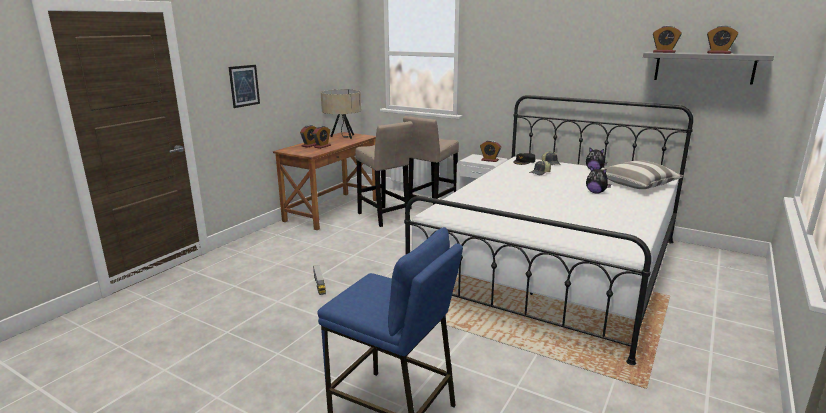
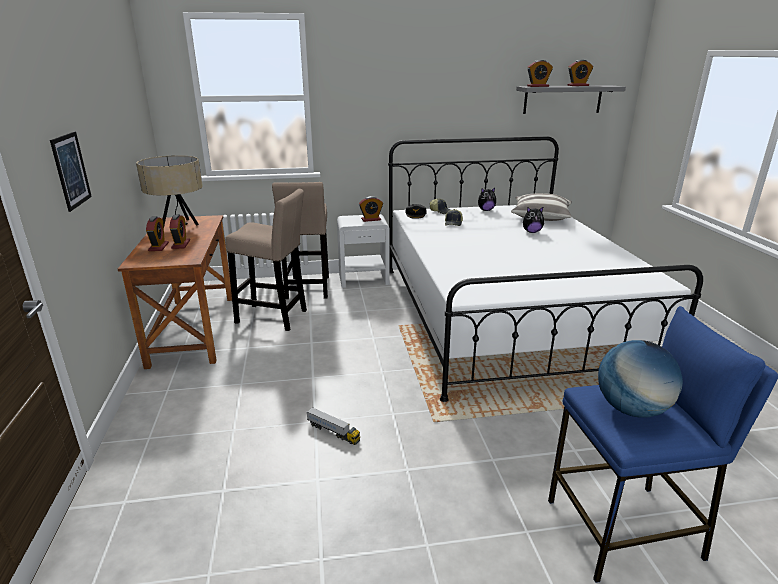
camera: 40 degrees left, 5 degrees up
(374, 293) = (631, 409): none -> globe

